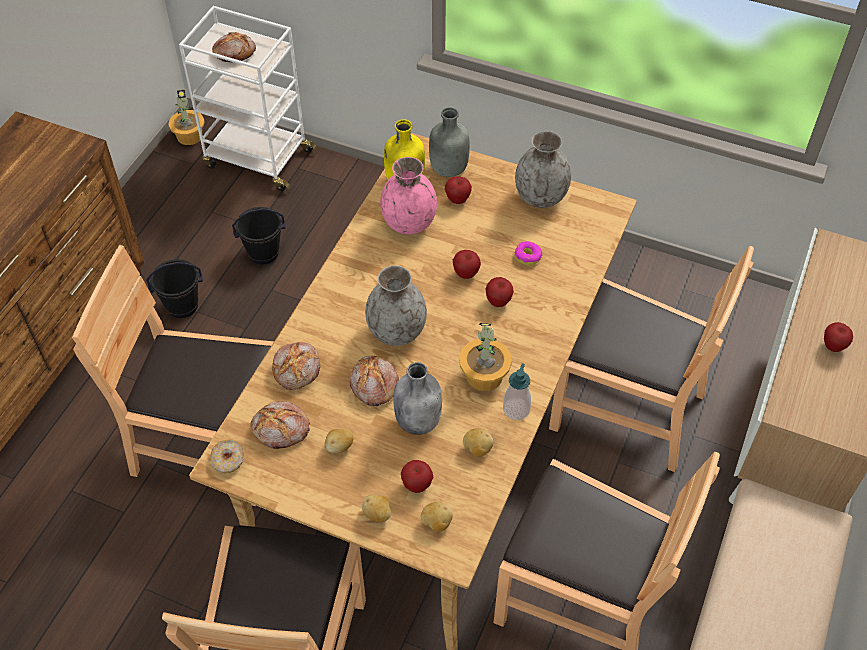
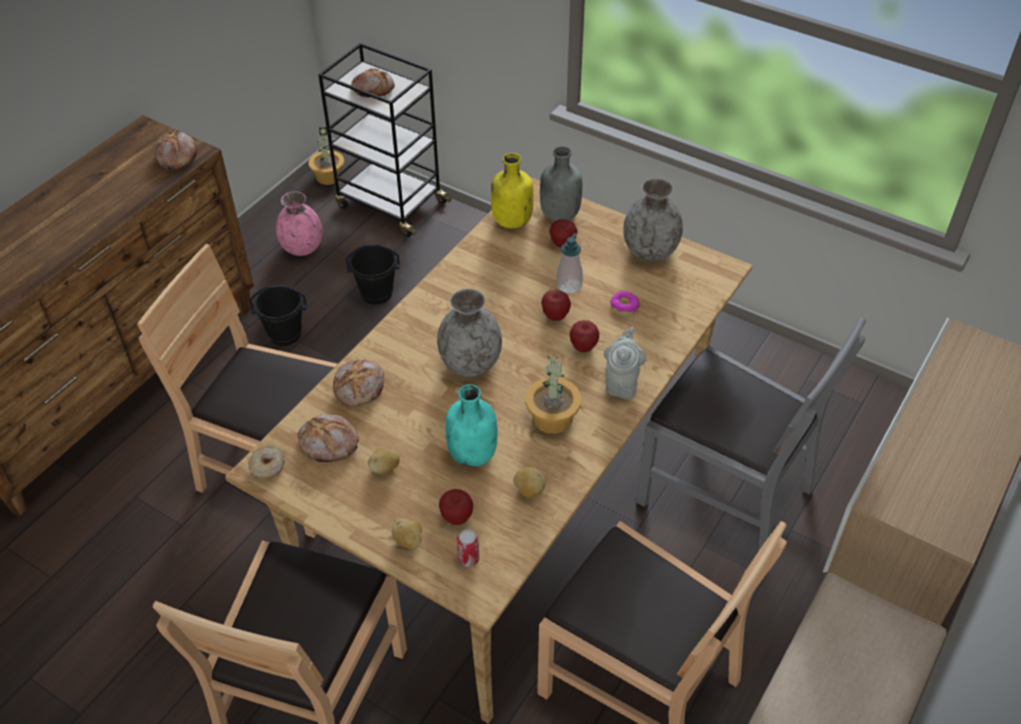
camera: 10 degrees right, 5 degrees down
(257, 158) = (390, 204): white cart -> black cart
(373, 385) = (434, 413): bread -> bread (176, 157)
(409, 223) = (507, 261): pink vase -> pink vase (303, 247)
(418, 420) = (473, 453): grey bottle -> turquoise bottle
(436, 523) = (468, 559): potato -> can
(516, 409) = (579, 456): soap dispenser -> soap dispenser (569, 285)
(540, 332) = (622, 382): none -> grey teapot
(627, 409) = (725, 493): brown chair -> grey chair
(833, 346) = (946, 440): apple -> none

